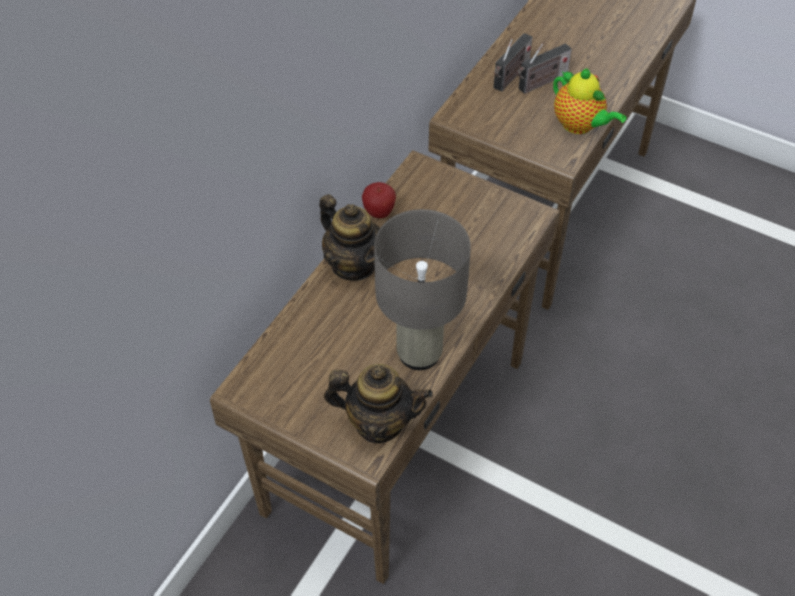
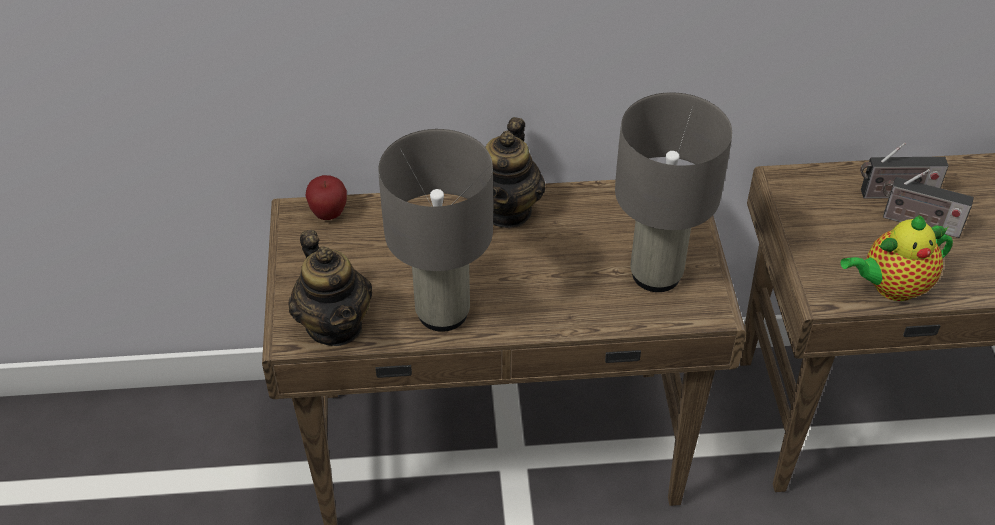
camera: 55 degrees right, 5 degrees down
(379, 213) = (590, 193): apple -> apple (329, 214)
(480, 224) = (655, 275): none -> grey table lamp
(580, 126) = (891, 287): teapot -> teapot turned 60 degrees clockwise

